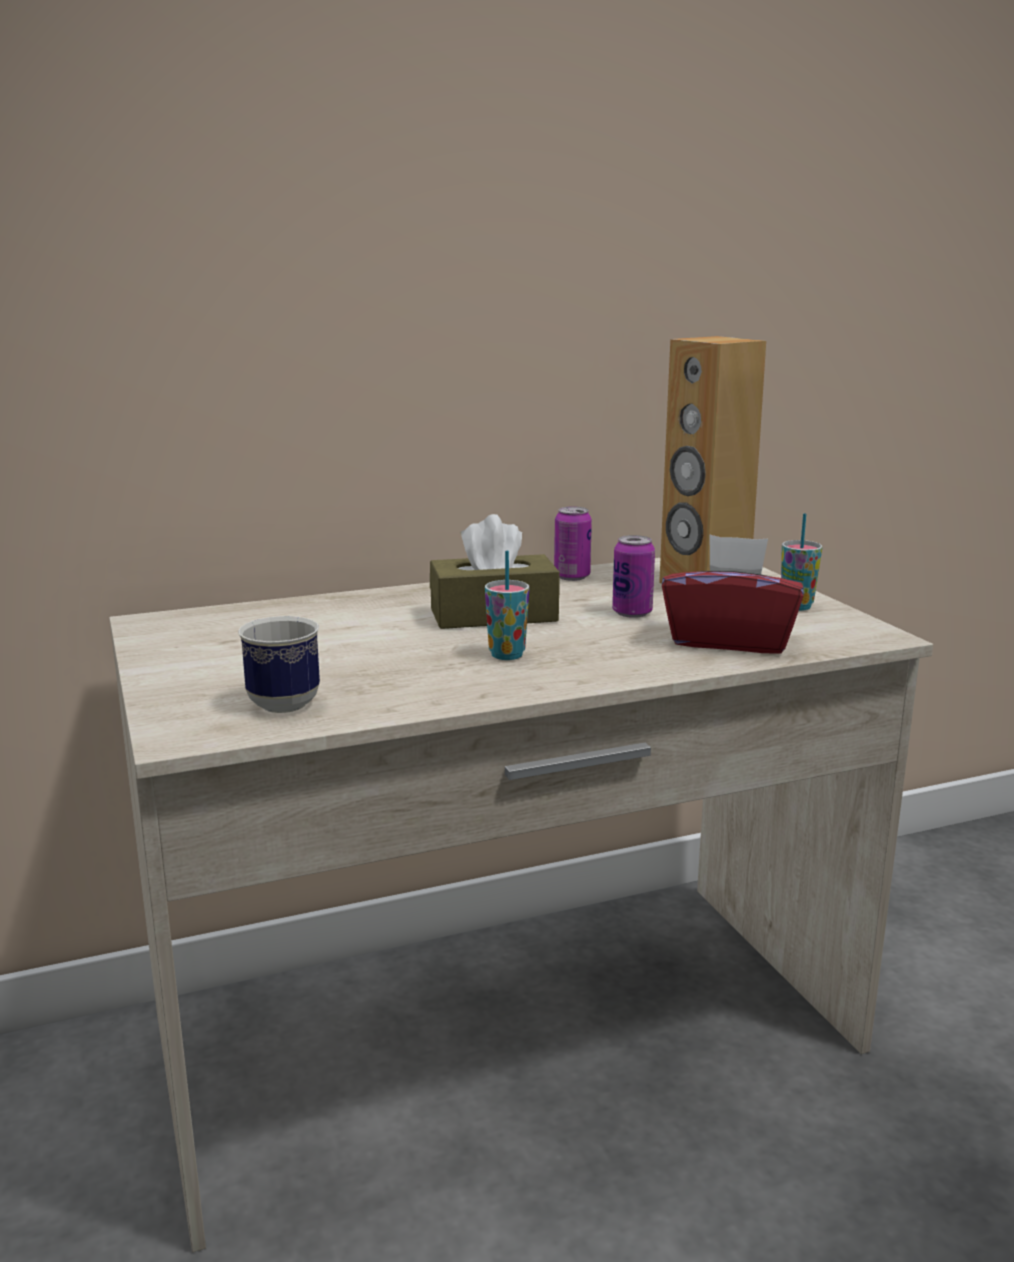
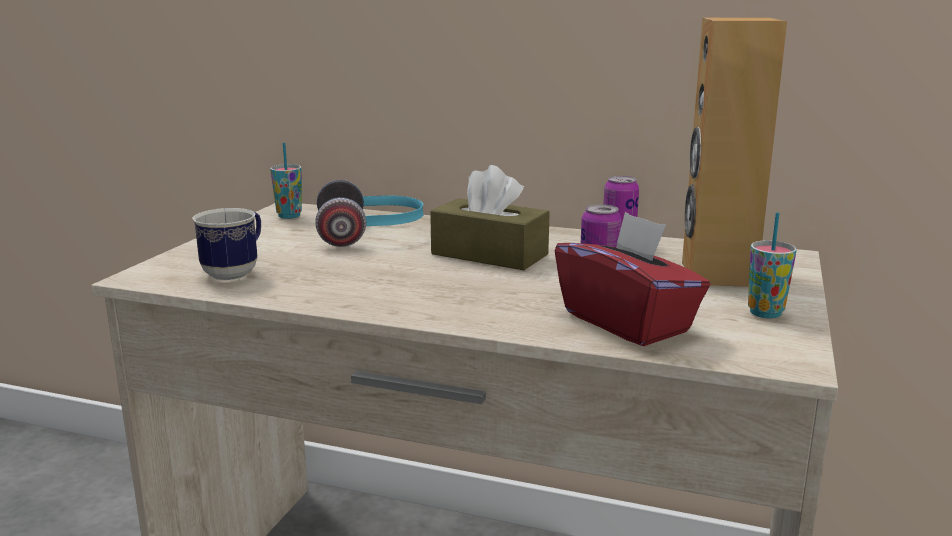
camera: 40 degrees right, 0 degrees up
(326, 625) = (371, 233): none -> headphones
(507, 655) = (428, 283): cup -> cup (289, 216)

